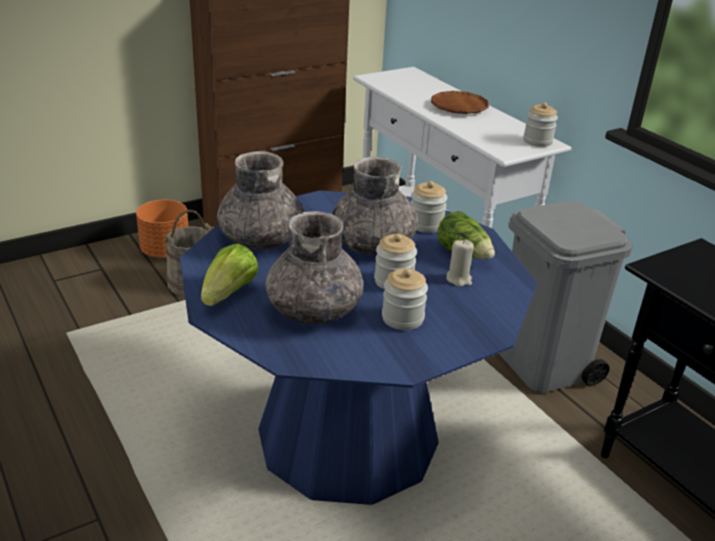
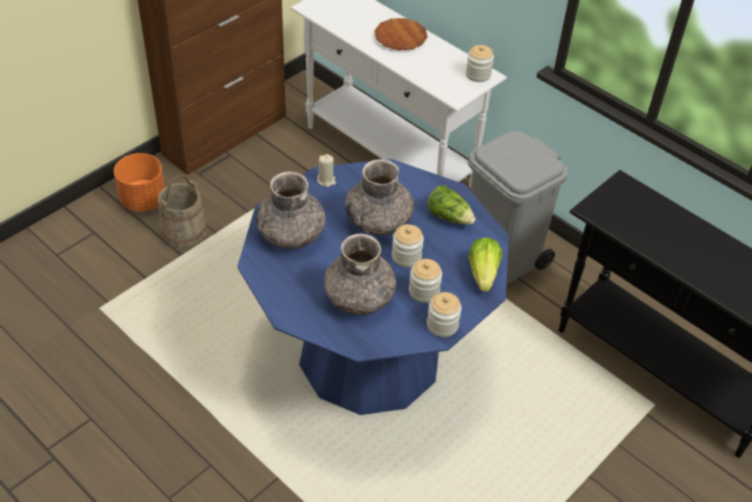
camera: 15 degrees left, 15 degrees up
(229, 293) = (292, 295): lettuce -> lettuce (483, 273)
(426, 224) = (412, 190): jar -> jar (442, 325)
(459, 279) = (452, 244): beige candle -> beige candle (326, 180)

